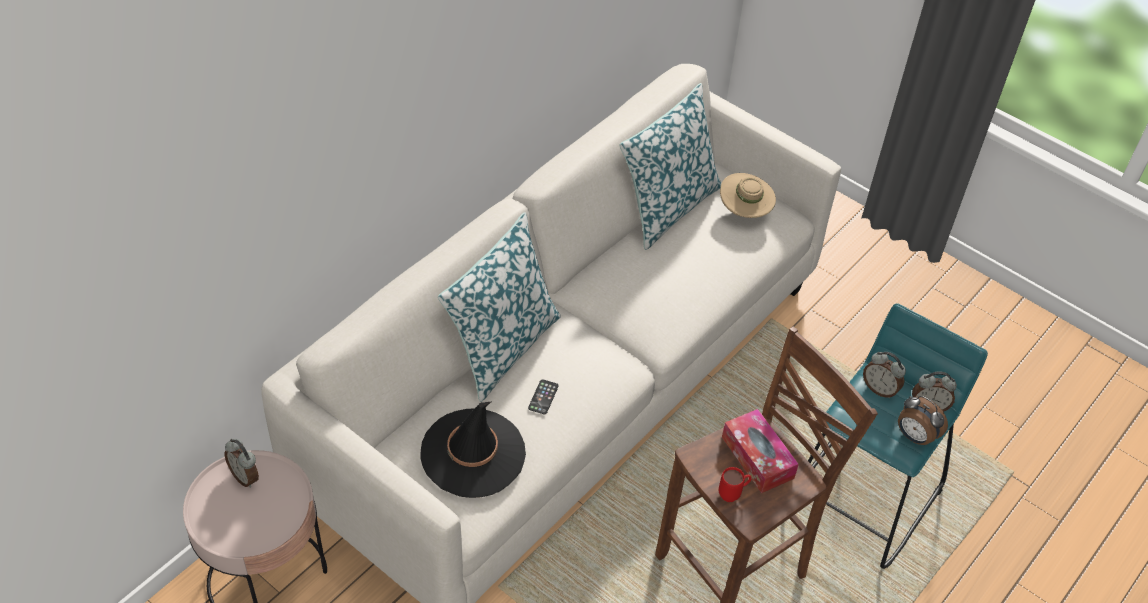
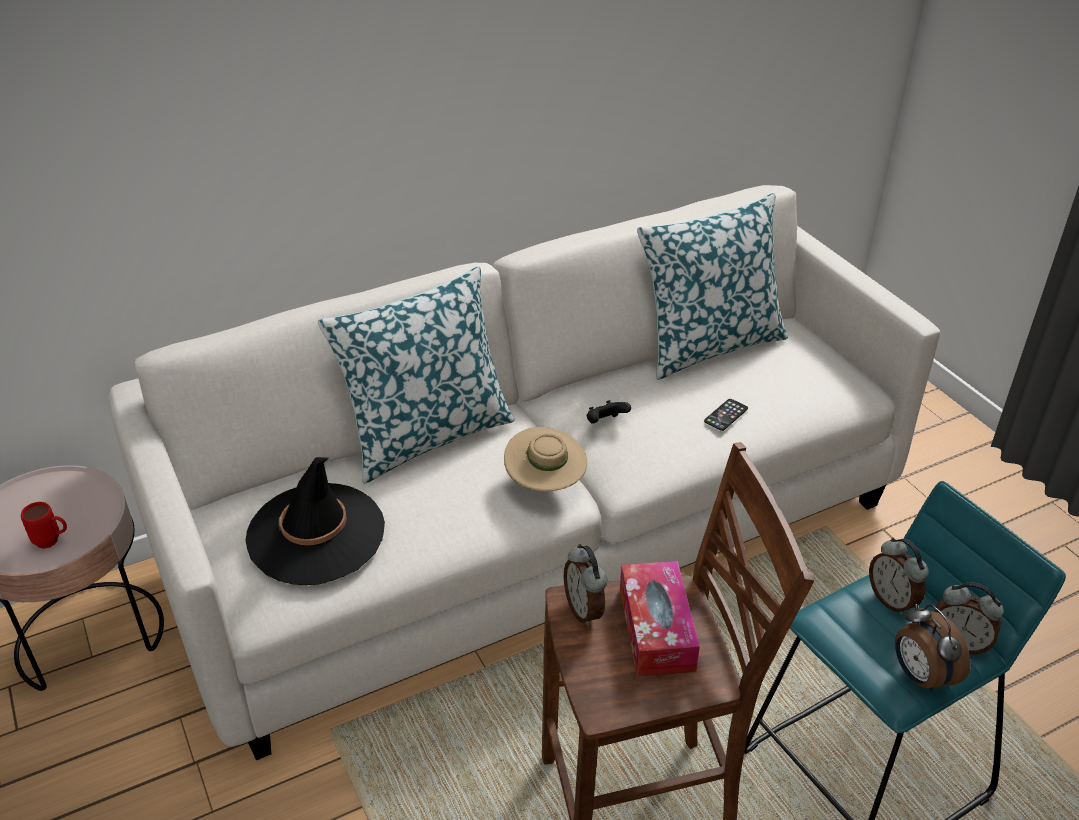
camera: 25 degrees right, 10 degrees down
(245, 476) = (63, 491): alarm clock -> alarm clock (585, 610)
(543, 397) = (438, 497): phone -> phone (726, 415)
(628, 300) = (605, 423): none -> black game controller
(733, 494) = (595, 665): red mug -> red mug (53, 542)
(744, 211) = (803, 367): beige hat -> beige hat (545, 483)

